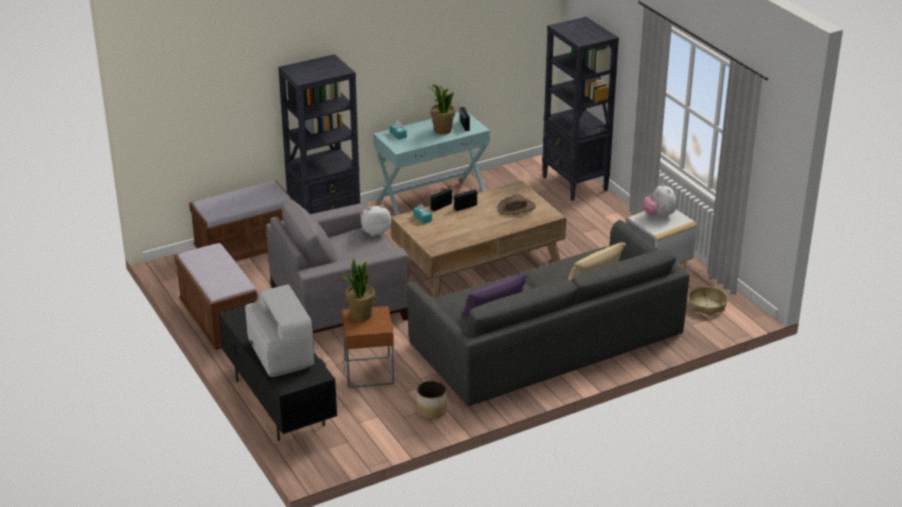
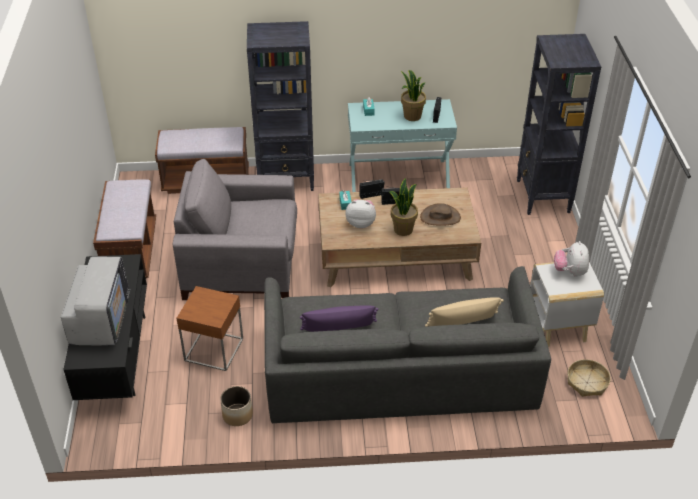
camera: 25 degrees right, 10 degrees up
(360, 315) = (206, 298): potted plant -> potted plant (403, 229)
(375, 232) = (285, 208): plush toy -> plush toy (361, 223)

